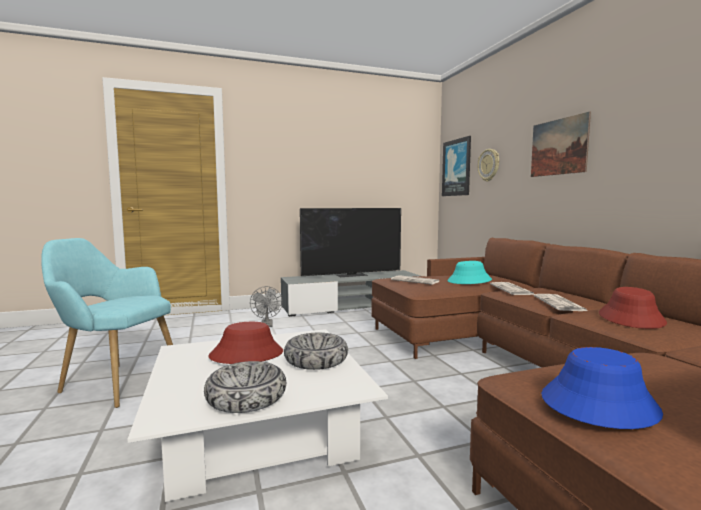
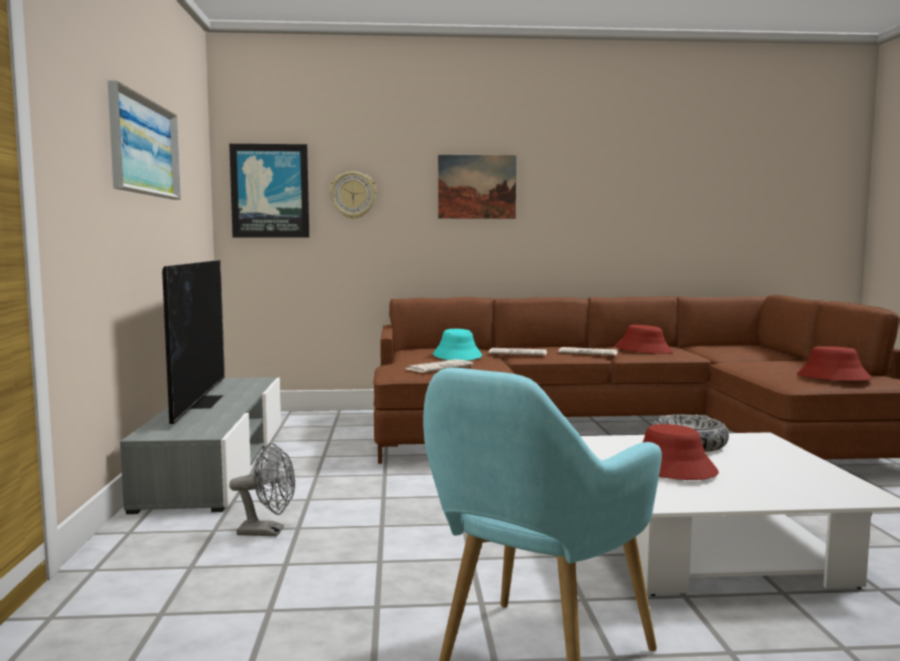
camera: 75 degrees left, 0 degrees up
(246, 398) = (801, 469): bowl -> none
(333, 156) = (144, 147): none -> picture
(598, 404) = (833, 377): blue hat -> red hat

